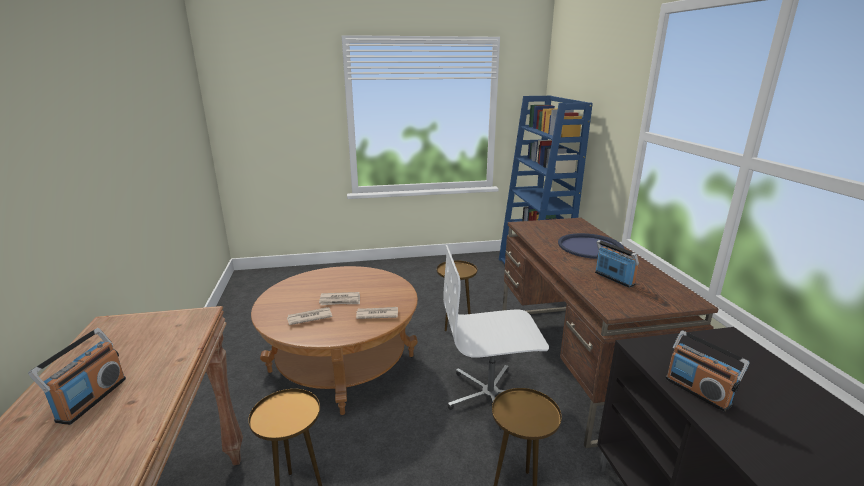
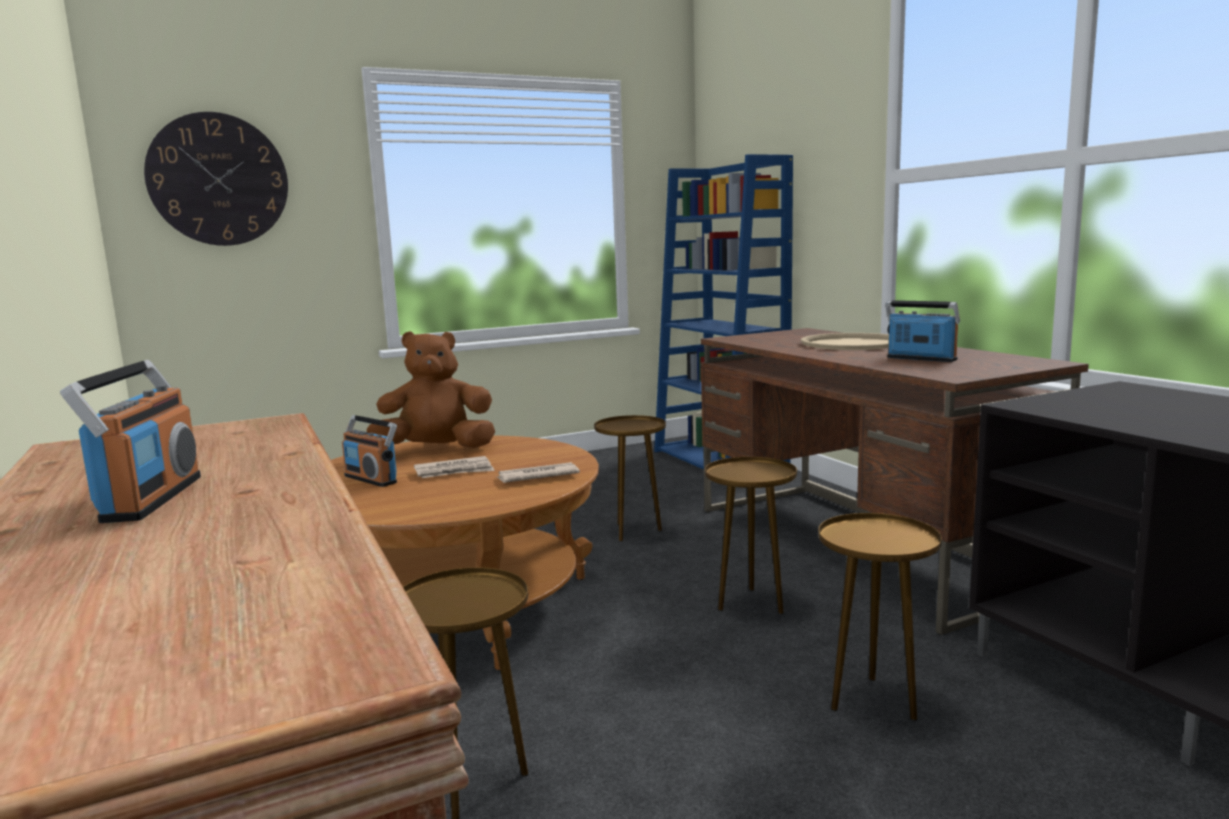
camera: 15 degrees left, 10 degrees down
(263, 101) = (218, 180): none -> wall clock
(309, 317) = (411, 494): newspaper -> none
(343, 278) = (436, 449): none -> brown plush toy
(490, 396) = (750, 604): white office chair -> brown side table
(590, 247) = (852, 343): blue tray -> beige tray
(697, 391) = (1141, 423): radio -> radio (371, 479)

